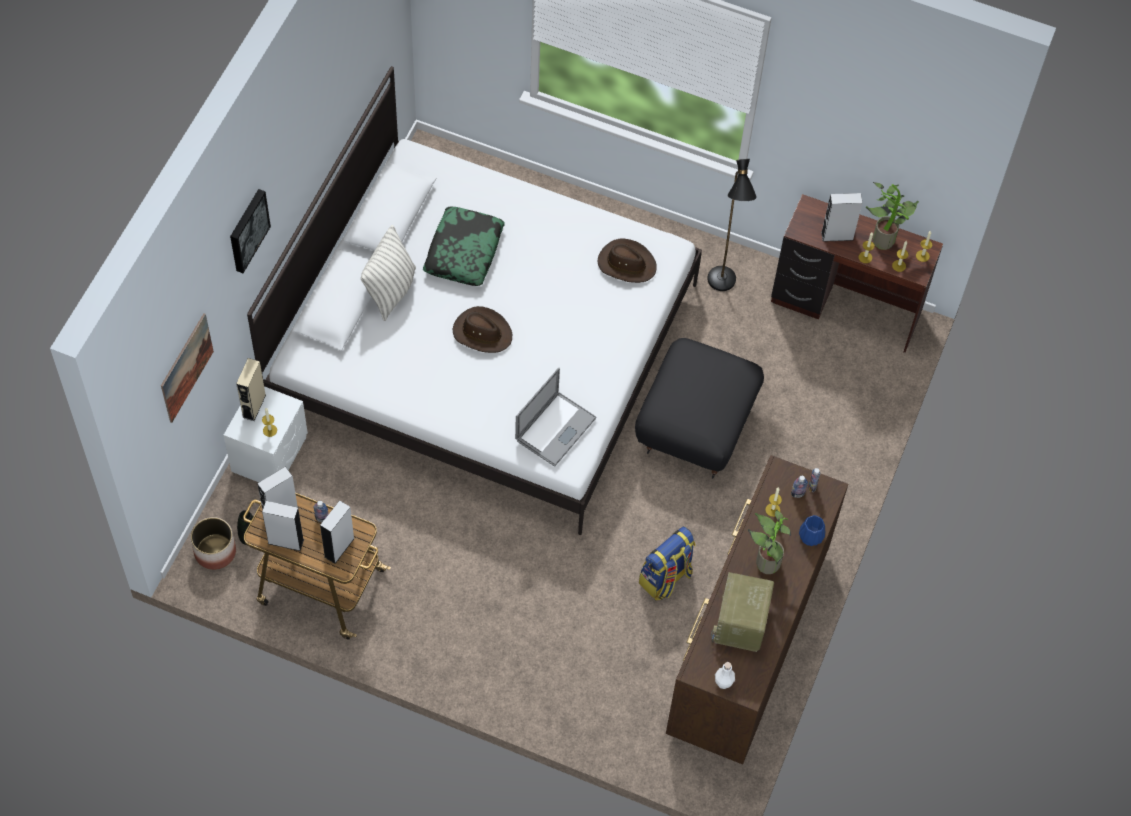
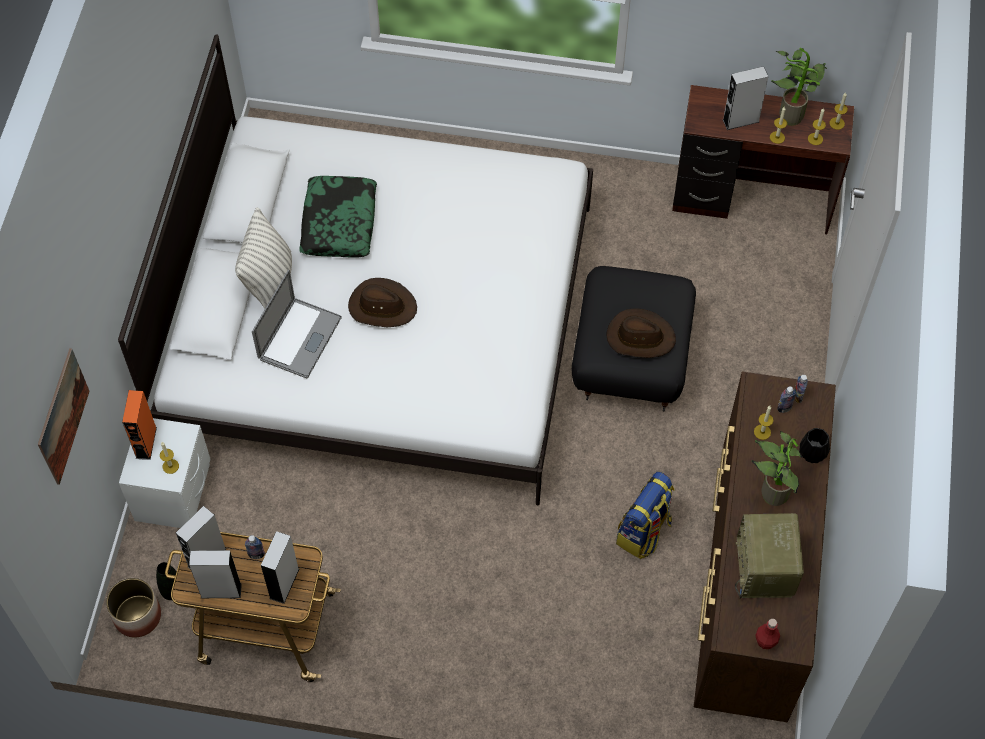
camera: 10 degrees left, 0 degrees up
(247, 230) = (99, 241): picture -> none
(254, 406) = (146, 442): beige speaker -> orange speaker
(555, 429) = (490, 394): laptop -> laptop (300, 338)
(626, 264) = (519, 199): brown hat -> brown hat (640, 337)
(722, 288) = (617, 207): black floor lamp -> none
(723, 683) = (765, 642): white bottle -> red bottle
(811, 537) = (813, 453): blue vase -> black vase

